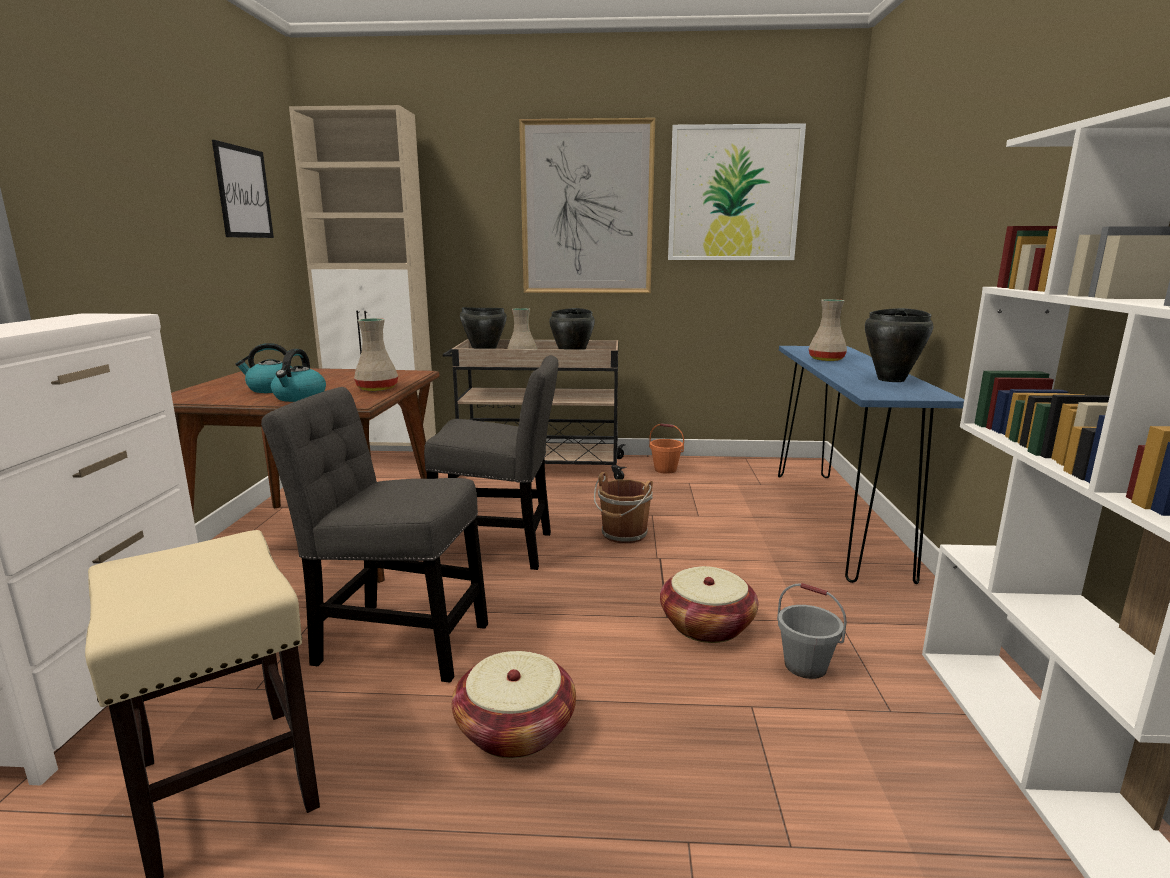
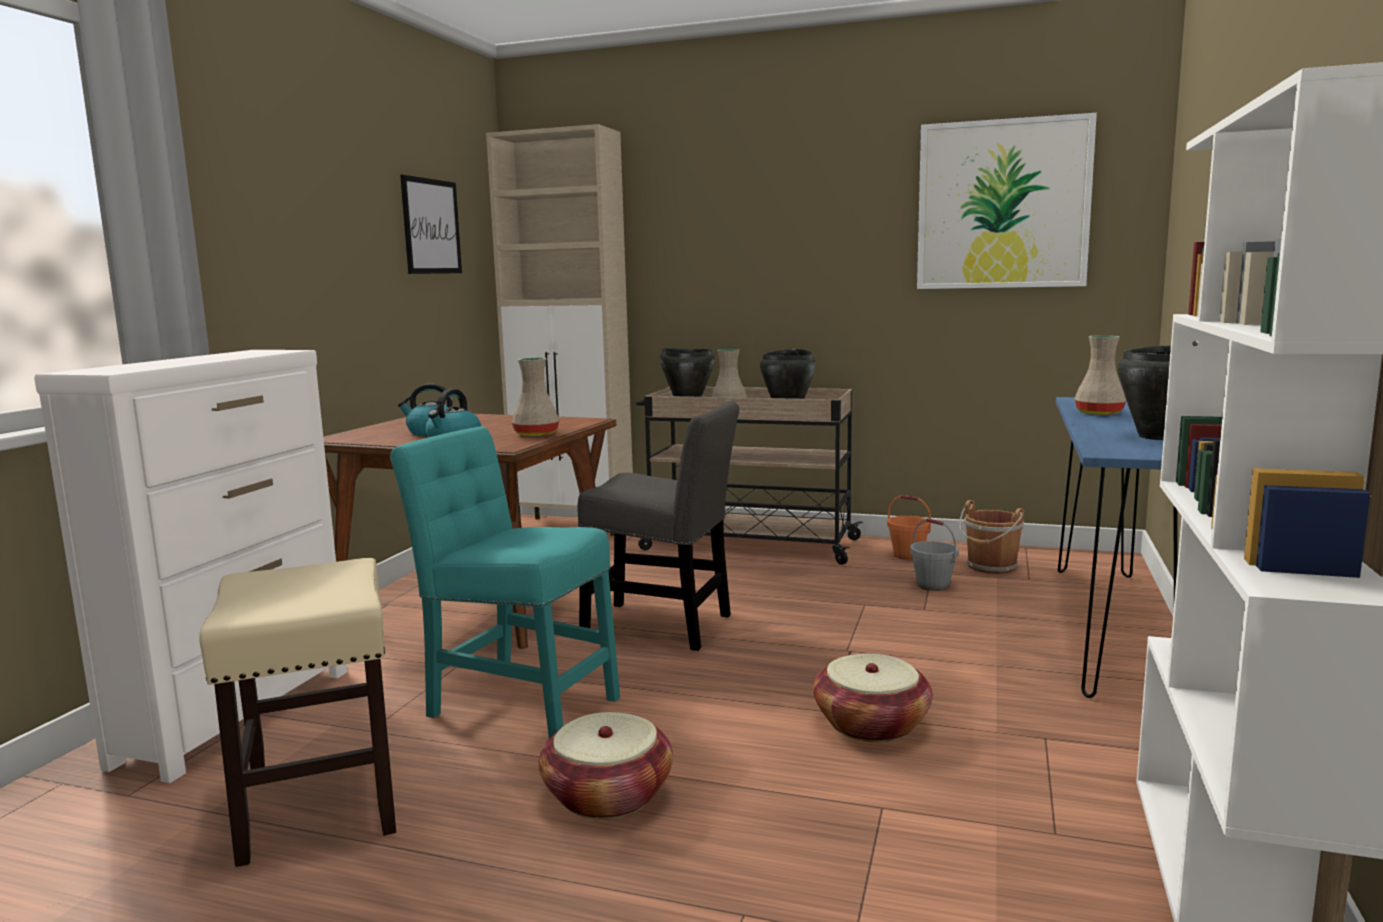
camera: 15 degrees right, 5 degrees down
(395, 641) = (517, 704): grey chair -> turquoise chair
(587, 209) = (816, 229): picture -> none
(623, 535) = (817, 623): brown bucket -> brown bucket (990, 567)
(806, 666) = (973, 777): grey bucket -> grey bucket (933, 585)

